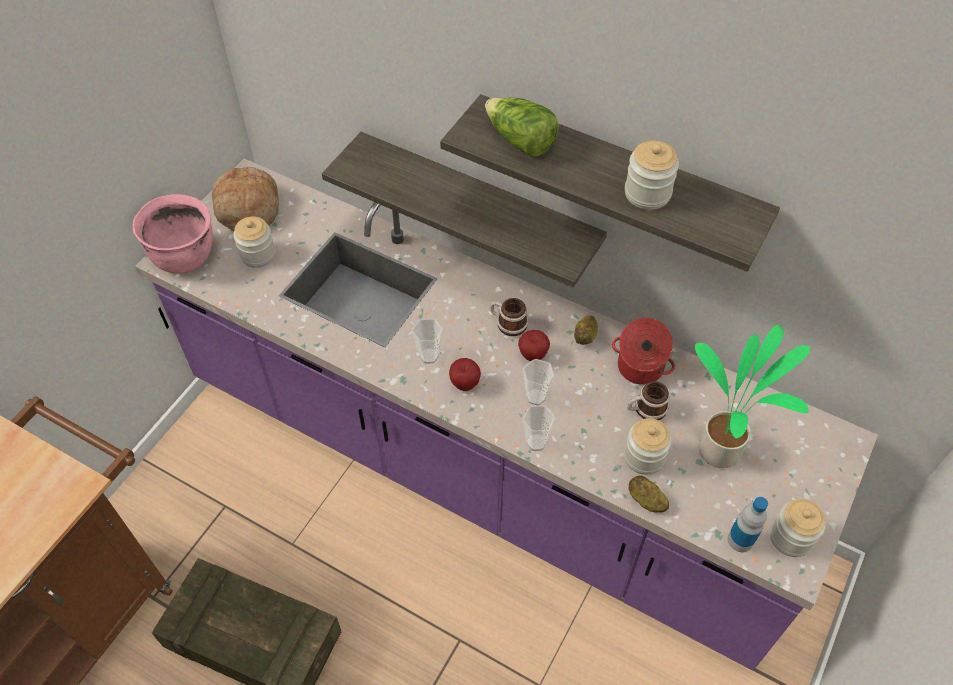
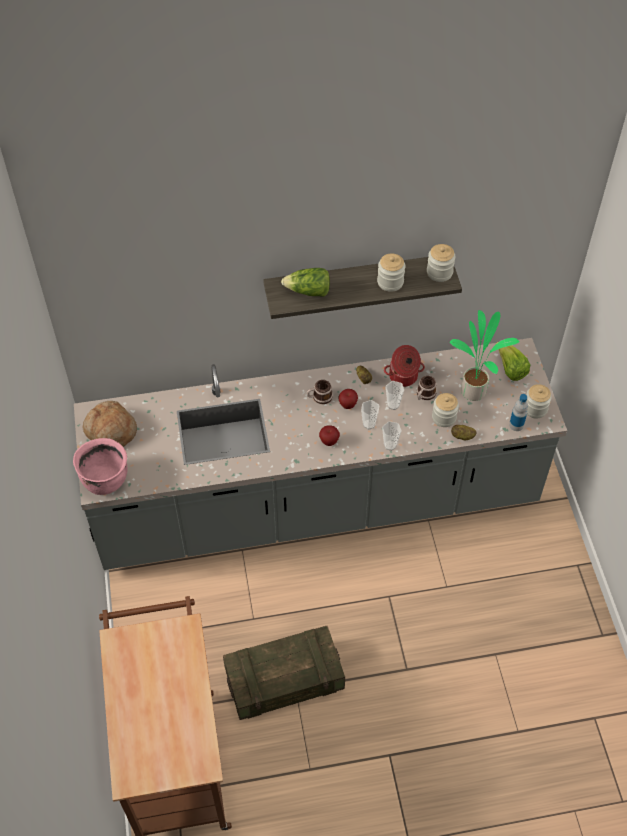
camera: 40 degrees left, 0 degrees up
(258, 254) = (147, 451): jar -> jar (439, 272)
(429, 356) = (297, 440): cup -> cup (393, 405)
(476, 464) = (313, 504): purple counter -> grey counter
(478, 204) = (265, 341): shelf -> none
(803, 457) = (510, 369): none -> lettuce

